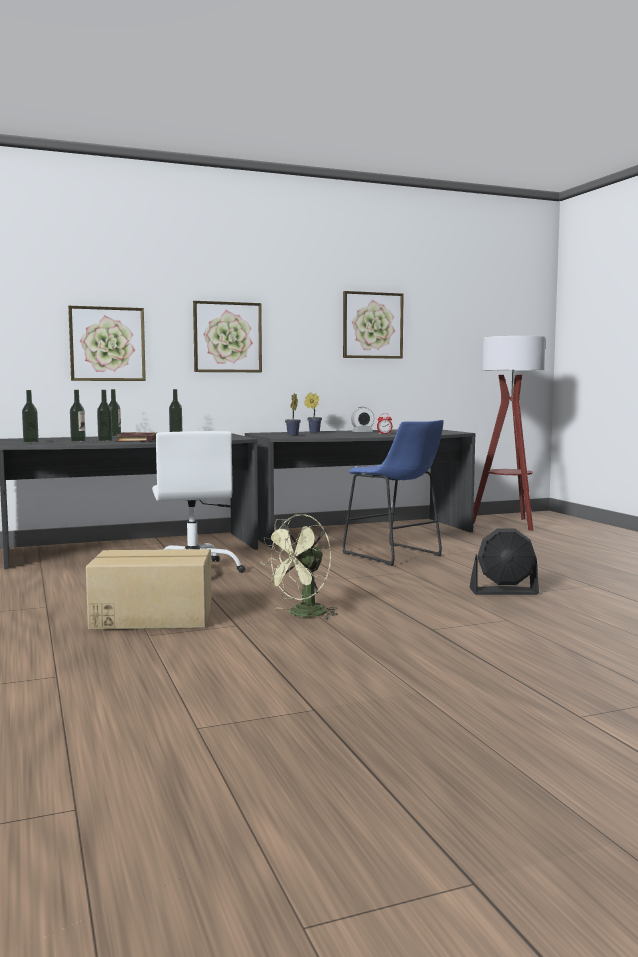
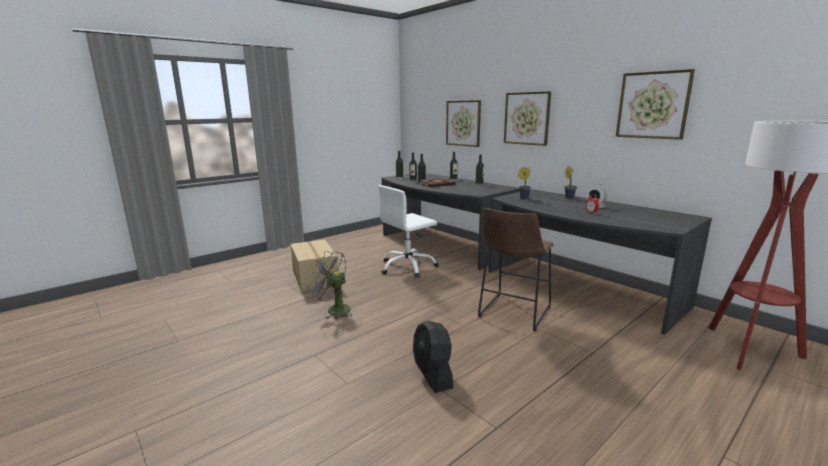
camera: 70 degrees right, 10 degrees up
(302, 614) = (333, 310): green fan -> grey fan
(395, 555) = (512, 313): blue stool -> brown stool

